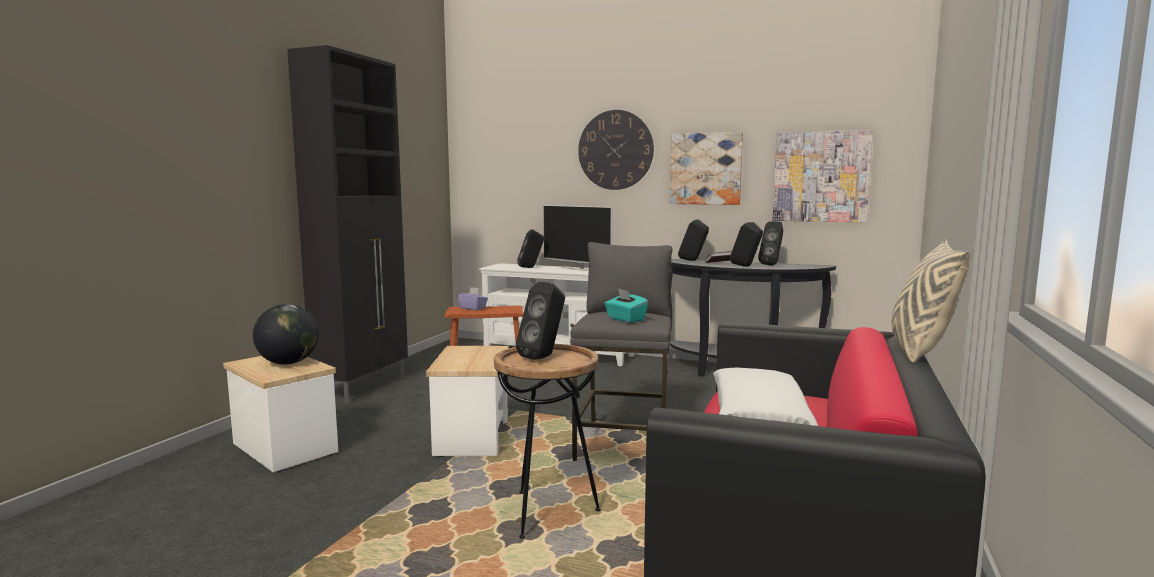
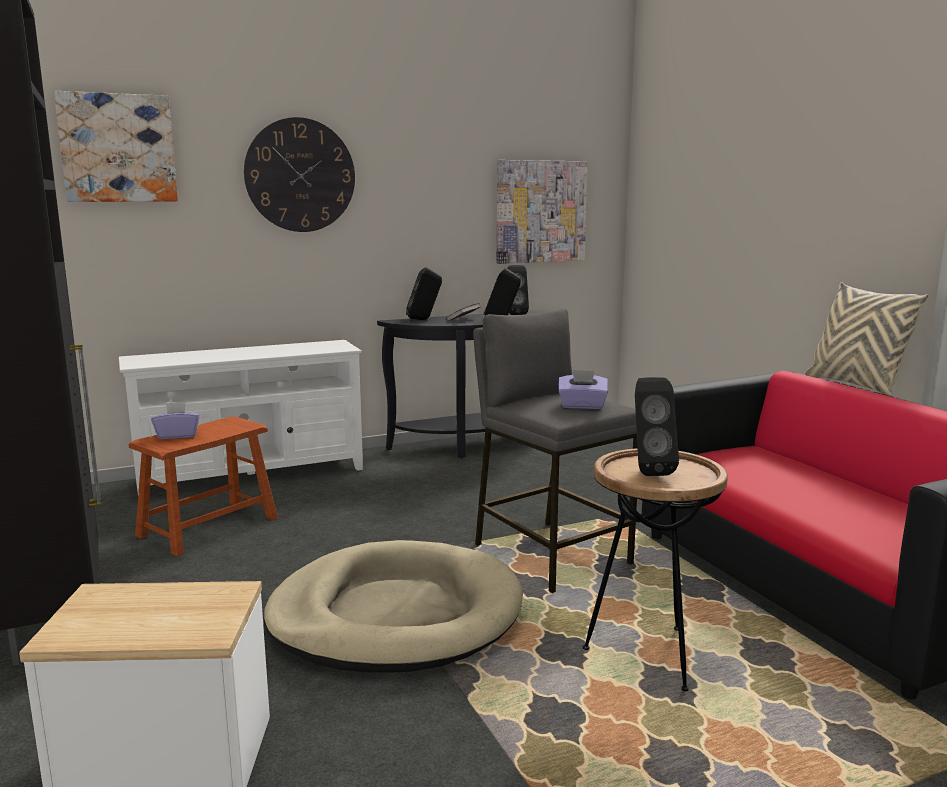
camera: 45 degrees left, 5 degrees up
(288, 363) = (159, 604): globe -> none
(473, 437) = (395, 615): side table -> beige dog bed
(531, 267) = (199, 356): black speaker -> none
(578, 269) = (274, 349): television -> none
(625, 319) = (582, 406): turquoise tissue box -> purple tissue box
(706, 169) = (421, 202): picture -> picture (118, 148)
(758, 414) = (767, 475): white pillow -> none

